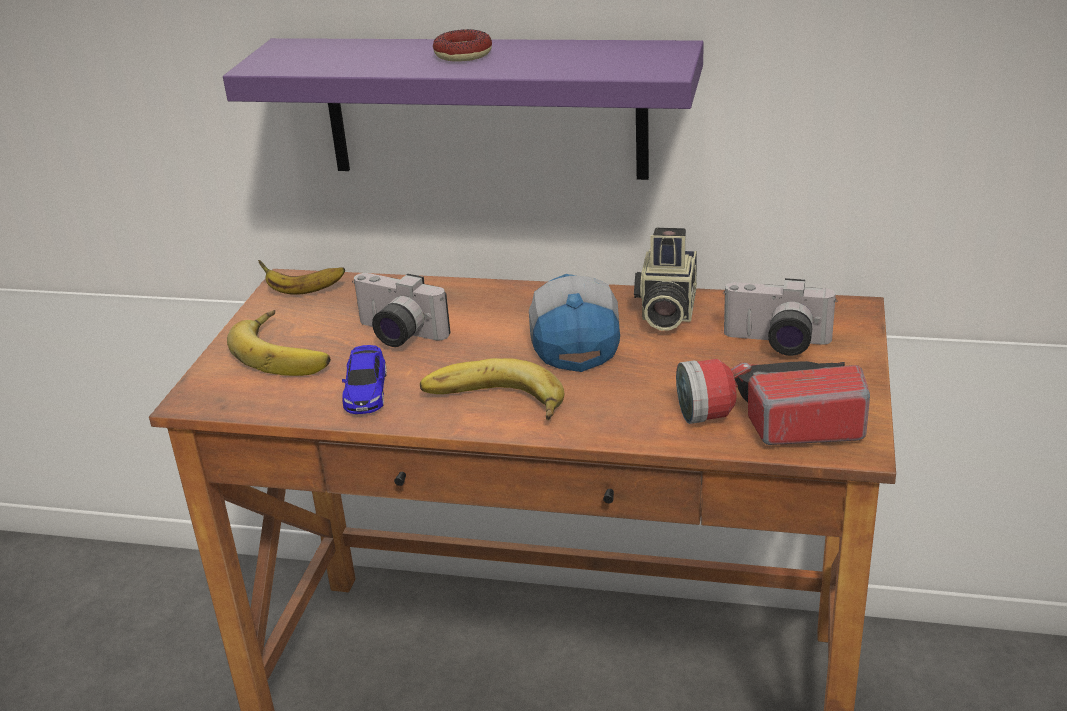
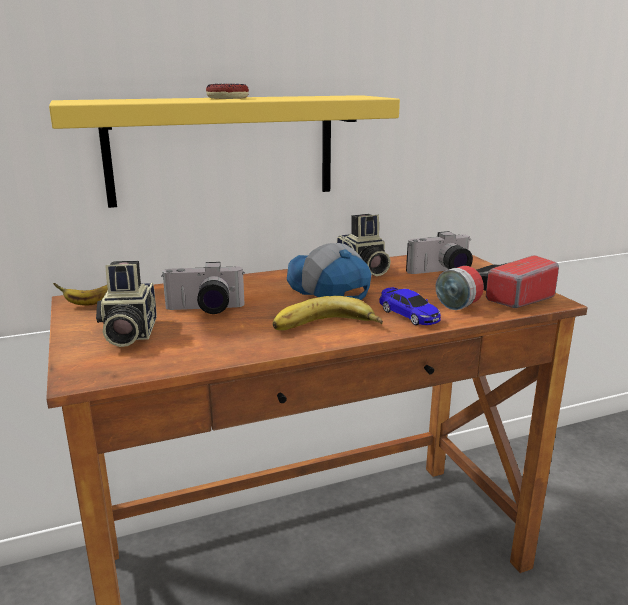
camera: 35 degrees left, 10 degrees down
(287, 351) = (128, 334): banana -> camera
(366, 390) = (225, 340): toy car -> toy car (409, 315)
(484, 108) = (222, 149): purple shelf -> yellow shelf

